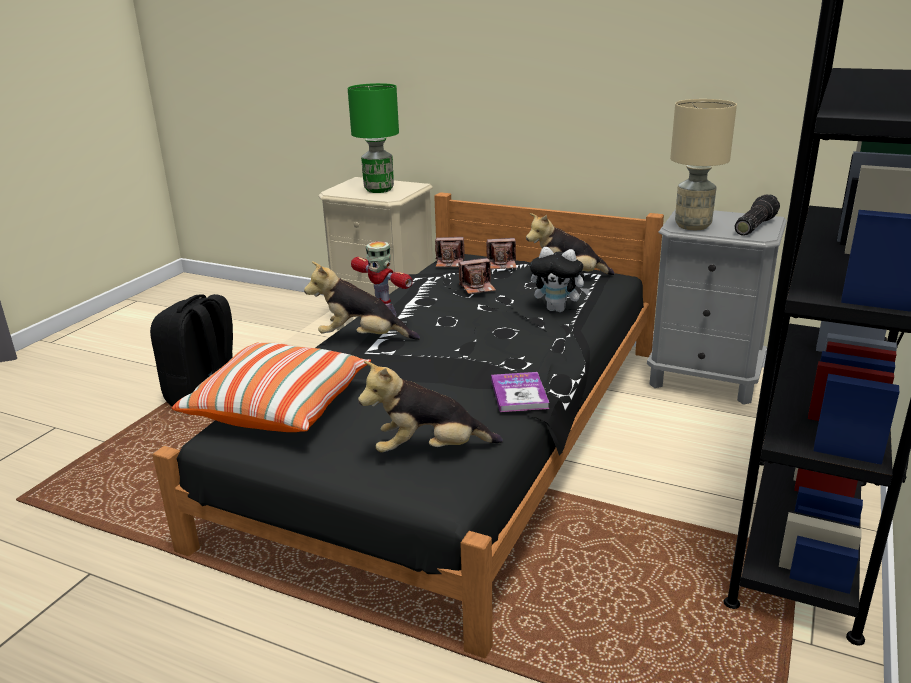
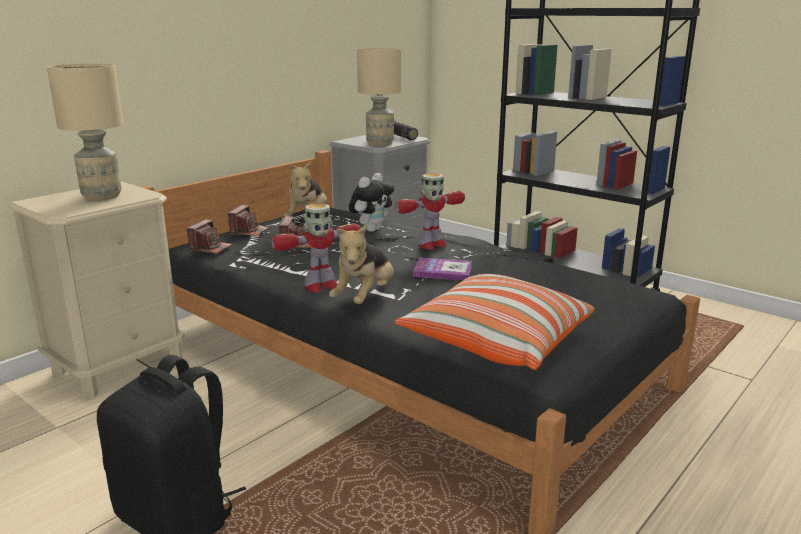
camera: 75 degrees left, 5 degrees down
(379, 190) = (103, 196): green table lamp -> beige table lamp
(429, 451) = (589, 293): plush toy -> none
(519, 394) = (516, 256): book -> book (443, 271)
(524, 344) = (431, 245): none -> toy robot

